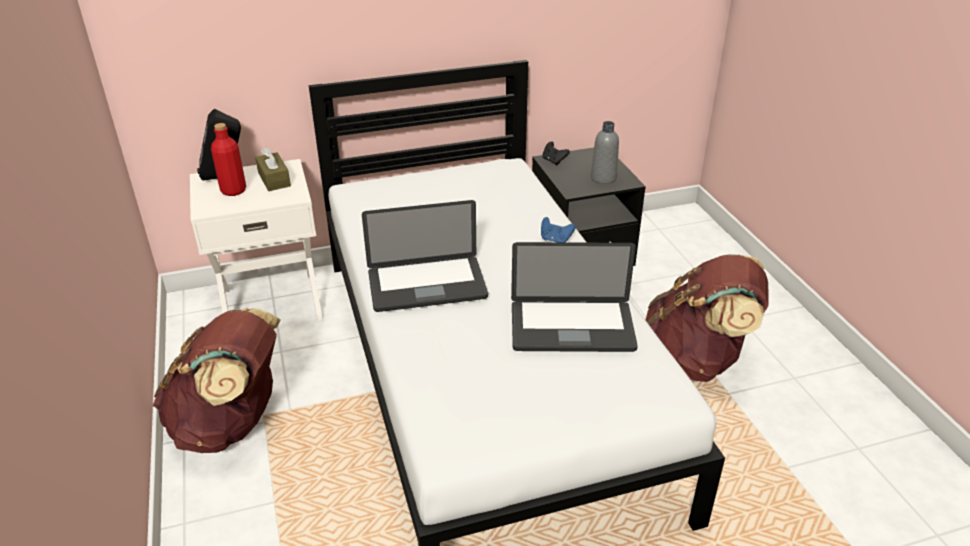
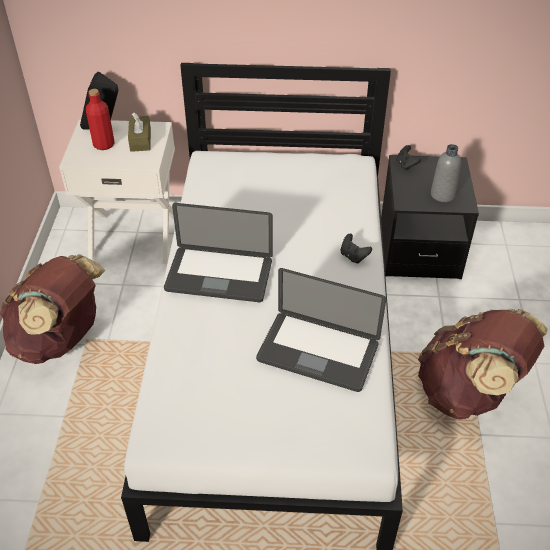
camera: 20 degrees right, 10 degrees up
(555, 240) = (353, 256): blue game controller -> black game controller

